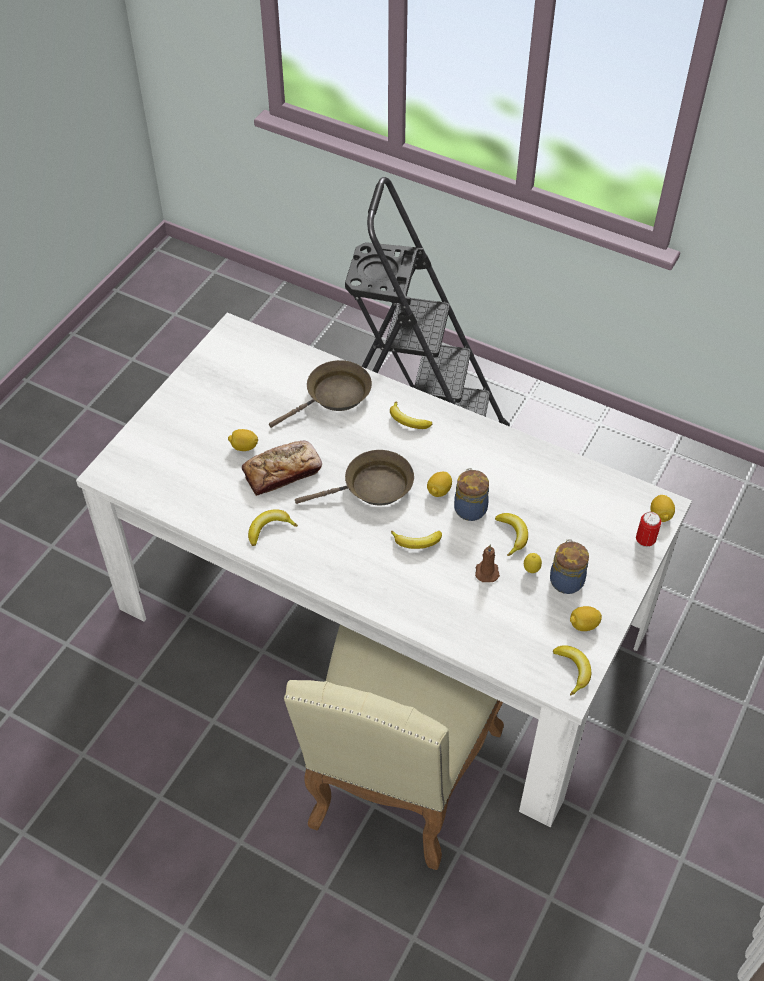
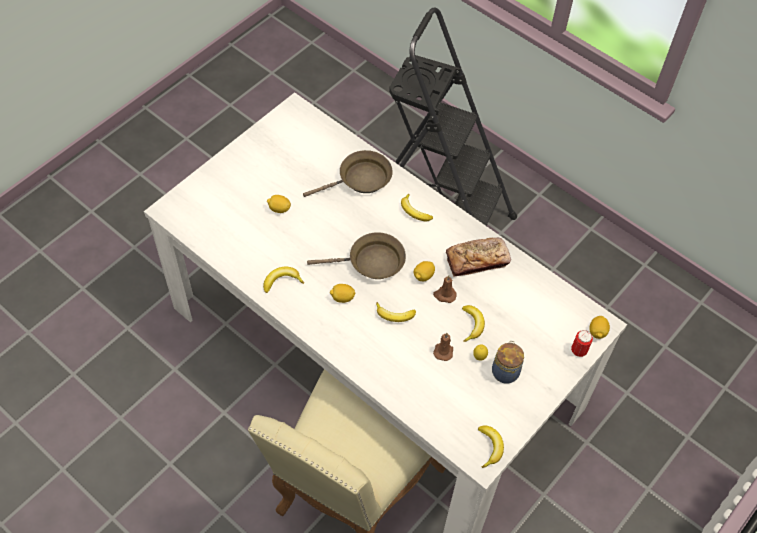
camera: 10 degrees right, 5 degrees up
(282, 472) = (304, 236): bread -> bread (477, 260)
(470, 508) = (444, 295): jar -> brown candle
(583, 625) = (509, 411): lemon -> lemon (342, 298)

